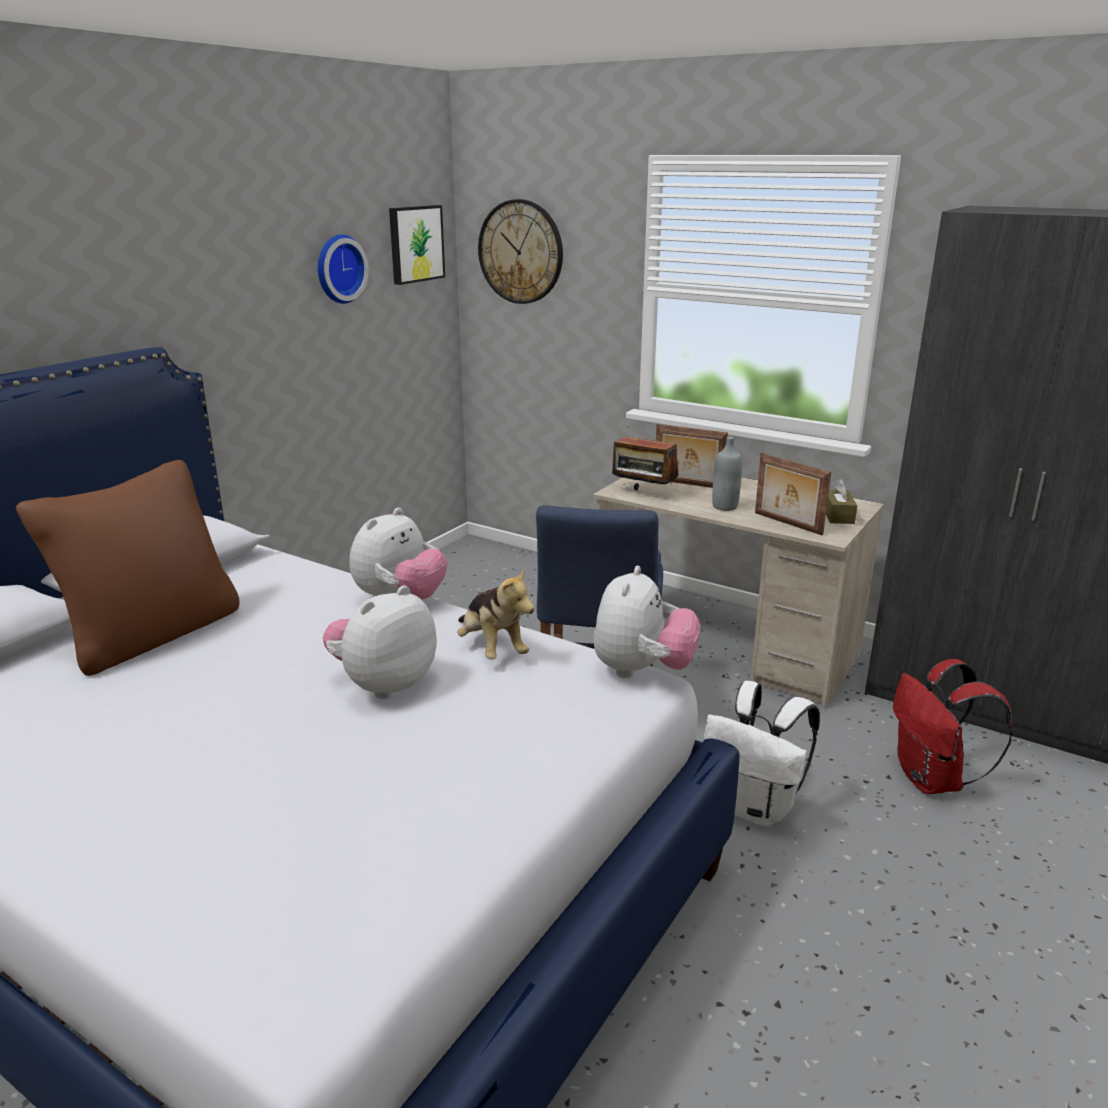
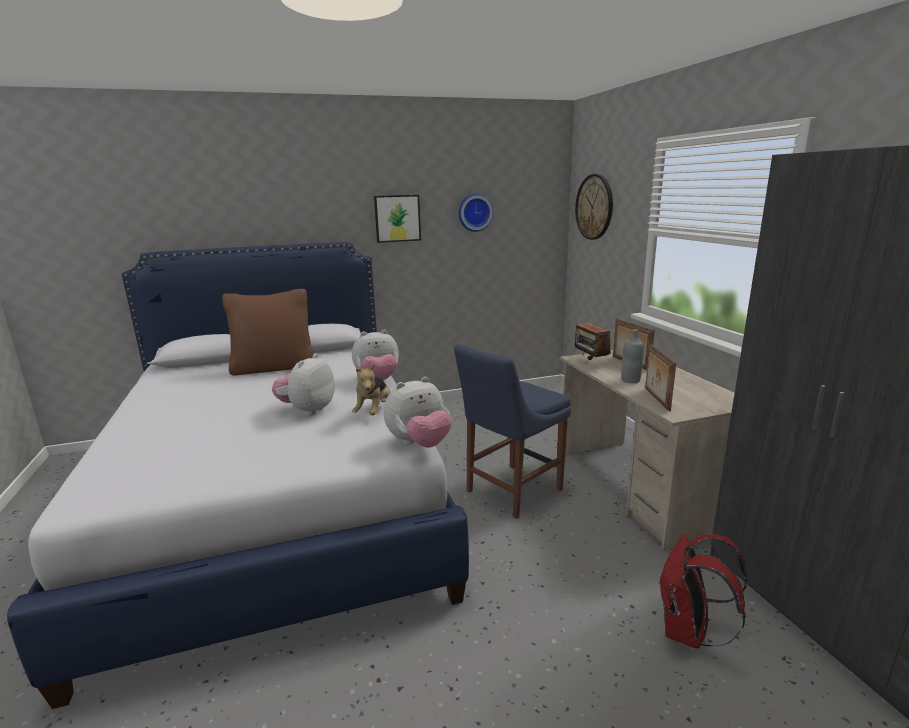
camera: 40 degrees right, 5 degrees down
(383, 684) = (307, 410): plush toy -> plush toy turned 60 degrees counterclockwise
(415, 244) = (534, 201): picture -> picture (397, 218)
(755, 808) = (532, 582): white backpack -> none
(838, 515) = (707, 403): brown tissue box -> none

